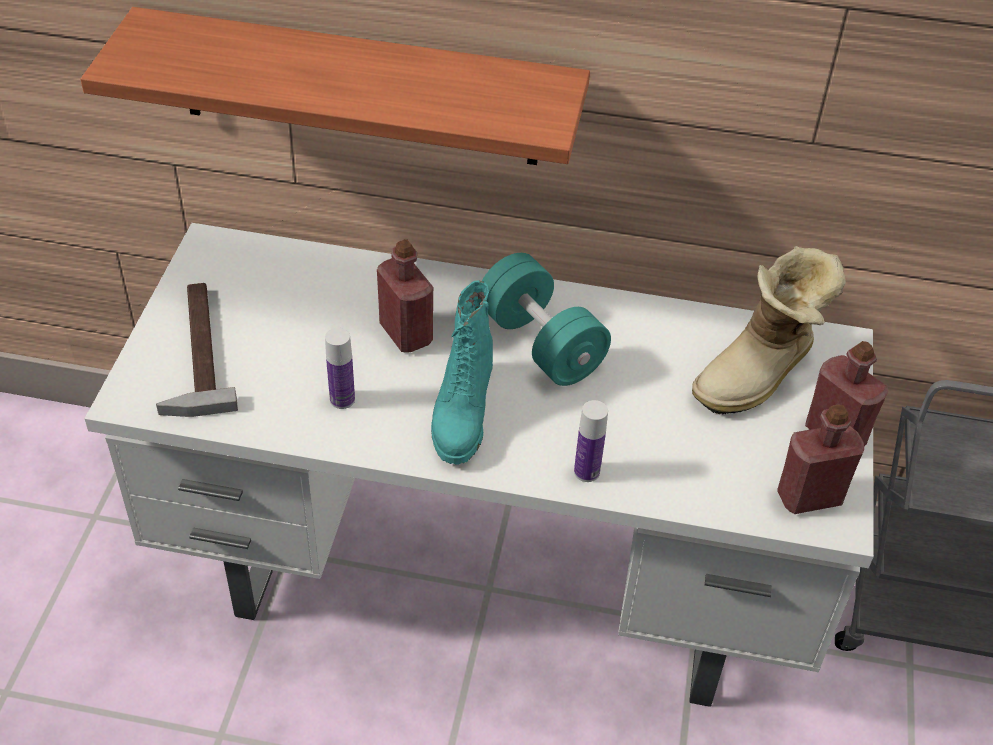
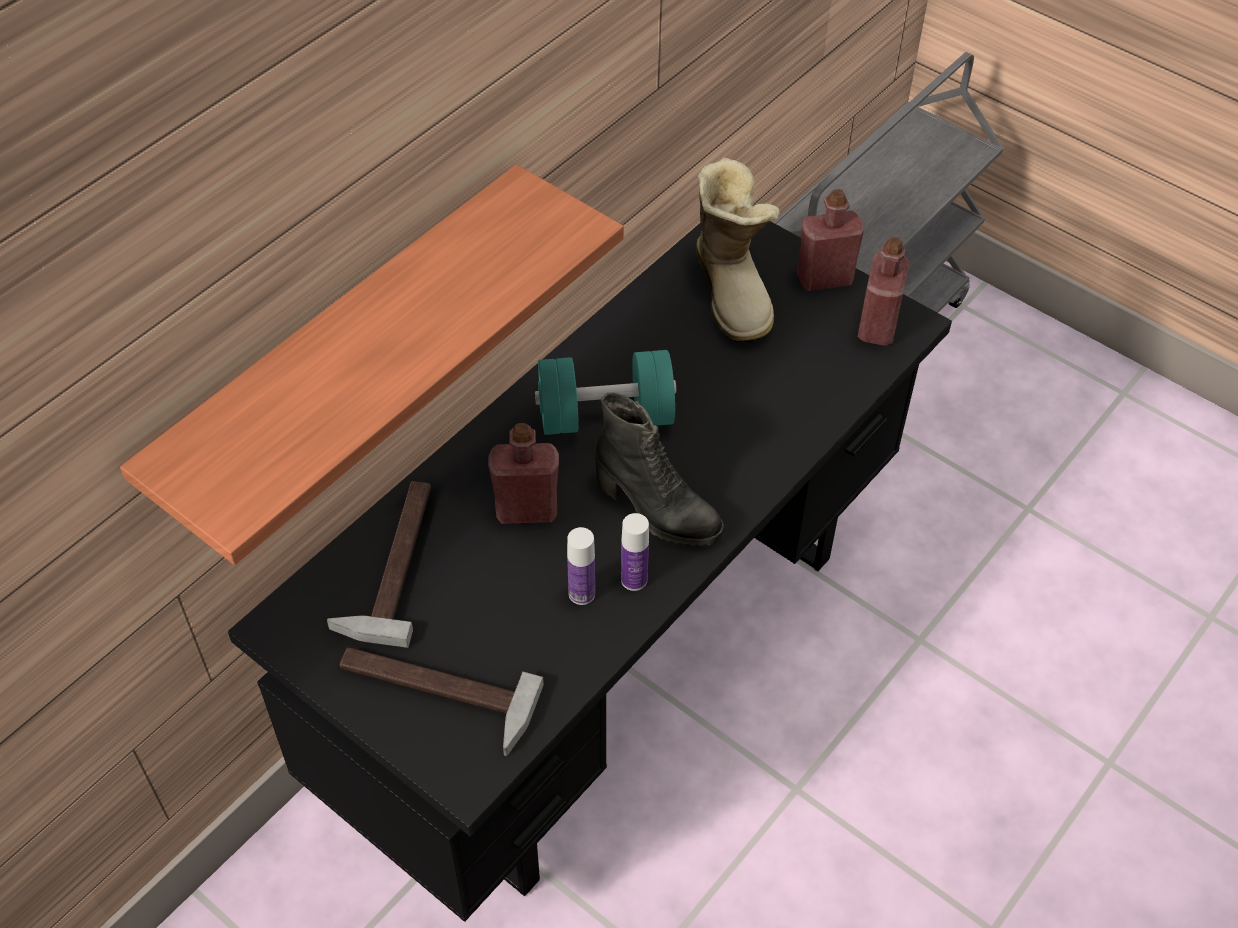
camera: 60 degrees left, 5 degrees up
(304, 278) = (390, 562): none -> hammer
(461, 414) = (656, 510): turquoise boot -> black boot
(488, 582) = (615, 660): white desk -> black desk
(586, 472) = (773, 452): bottle -> bottle (634, 579)

